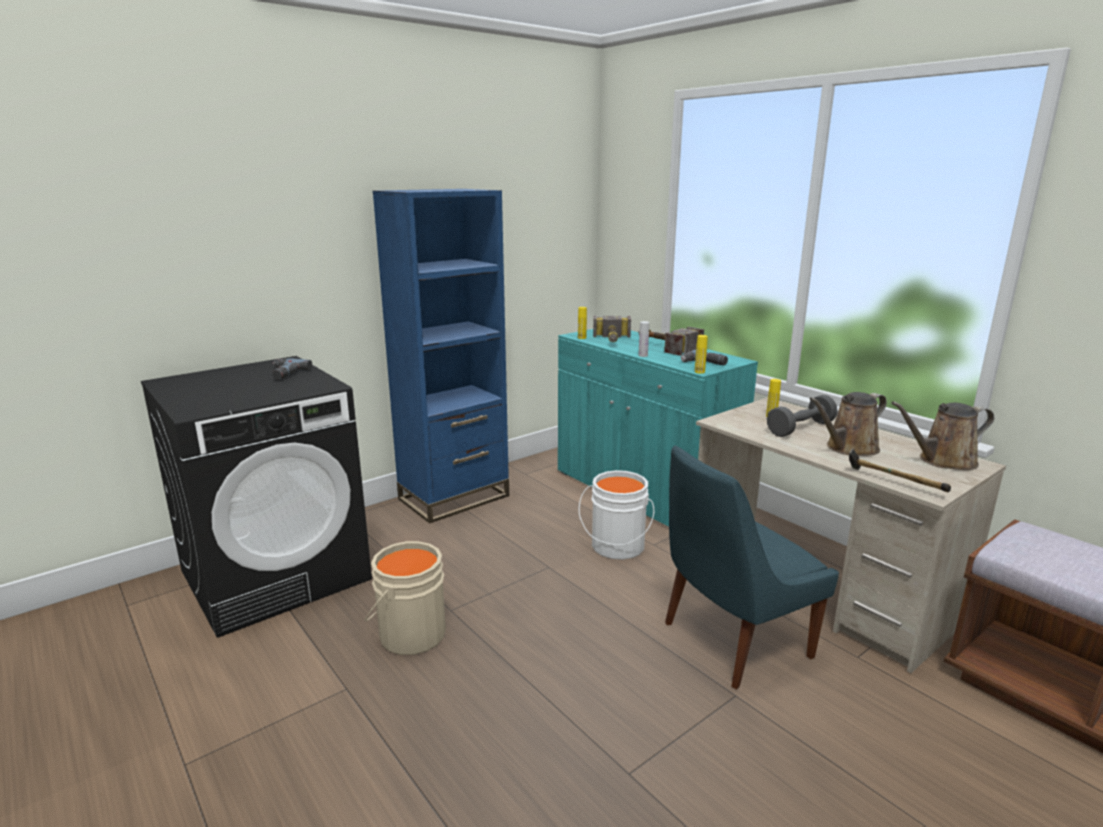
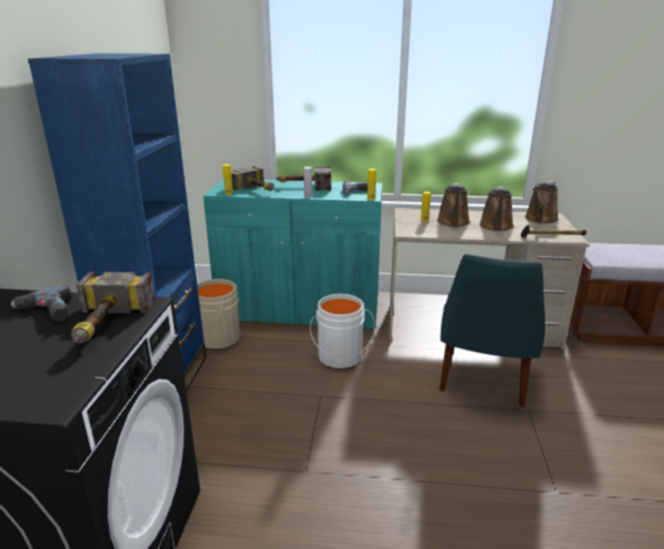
camera: 45 degrees left, 5 degrees up
(289, 388) = (104, 325): none -> hammer
(409, 633) = (304, 510): beige bucket -> beige bucket (217, 338)
(800, 429) = (453, 222): grey dumbbell -> brown watering can

